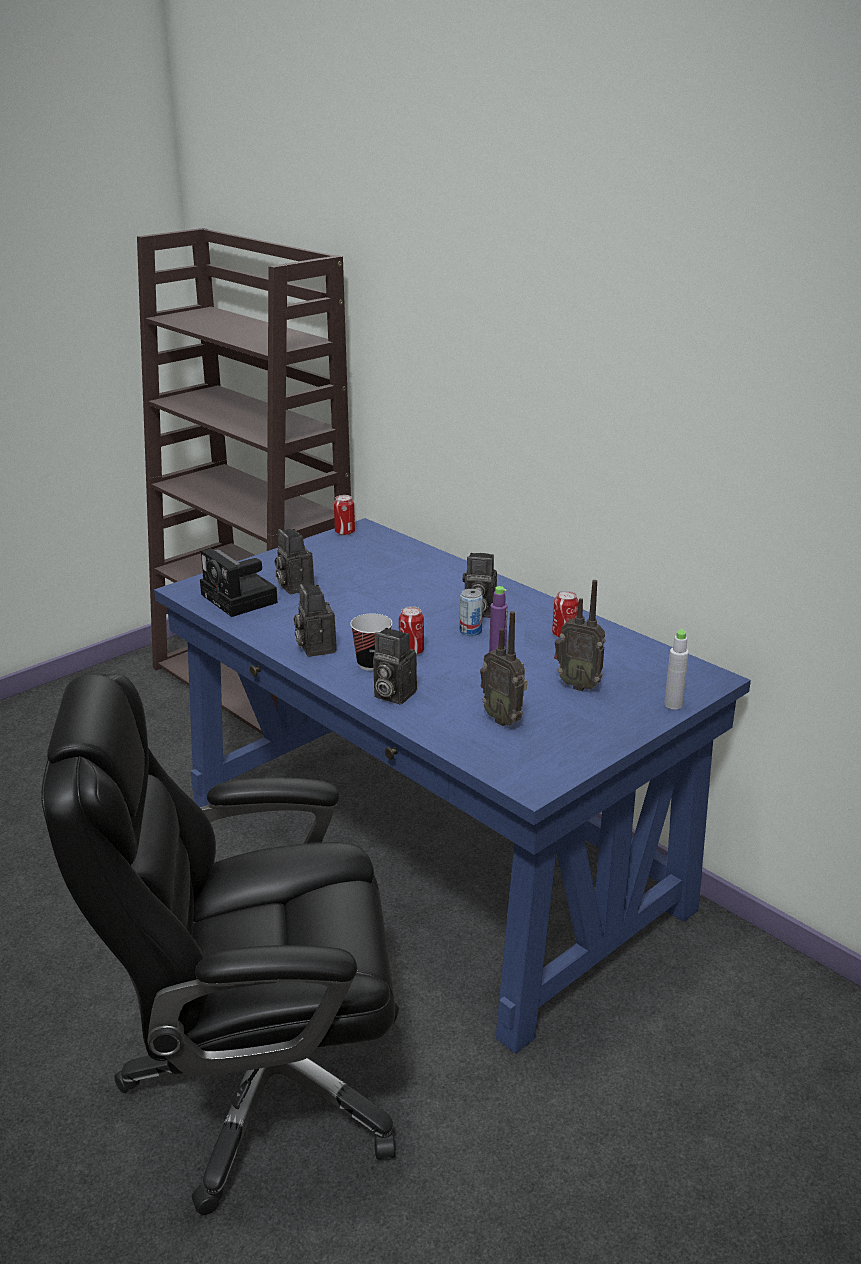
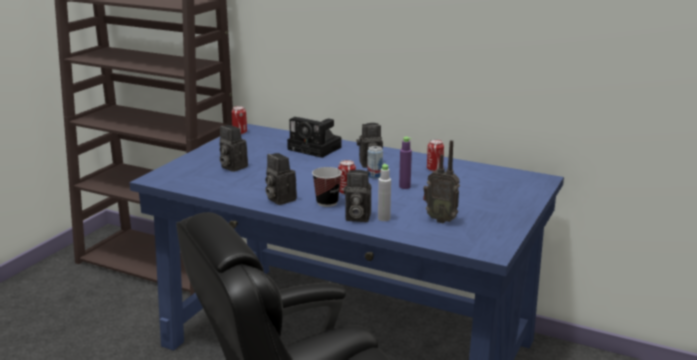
camera: 20 degrees left, 5 degrees down
(241, 599) = (201, 179): camera -> camera (316, 148)
(578, 685) = (468, 194): radio -> none
(673, 705) = (533, 196): grey bottle -> grey bottle (384, 218)

